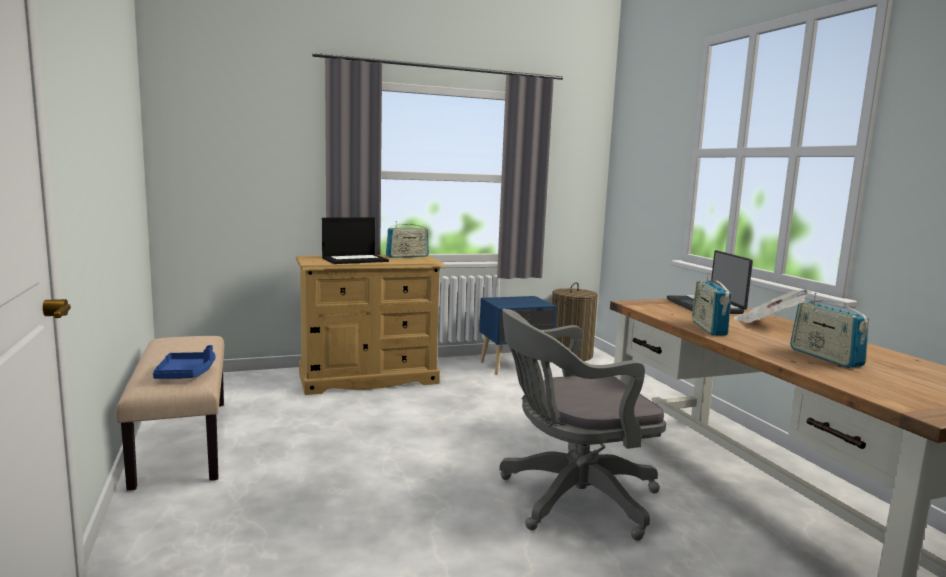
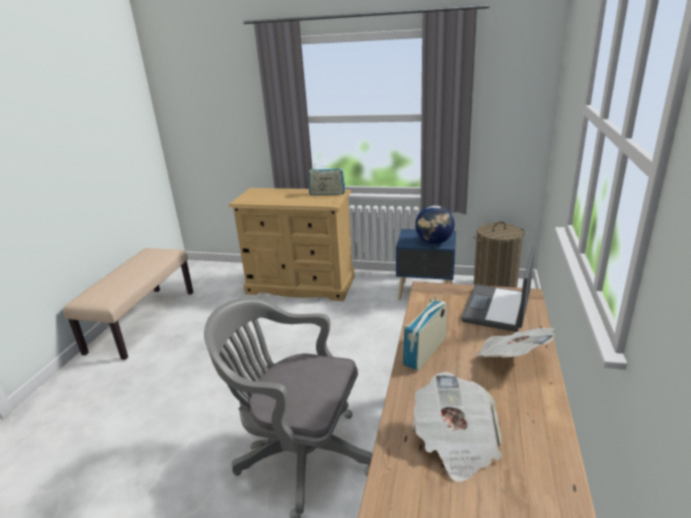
camera: 35 degrees right, 15 degrees up
(186, 374) = (111, 290): blue tray -> none
(355, 259) = (279, 197): laptop -> none
(530, 303) = (434, 242): none -> globe
(825, 357) = (456, 443): radio -> newspaper

